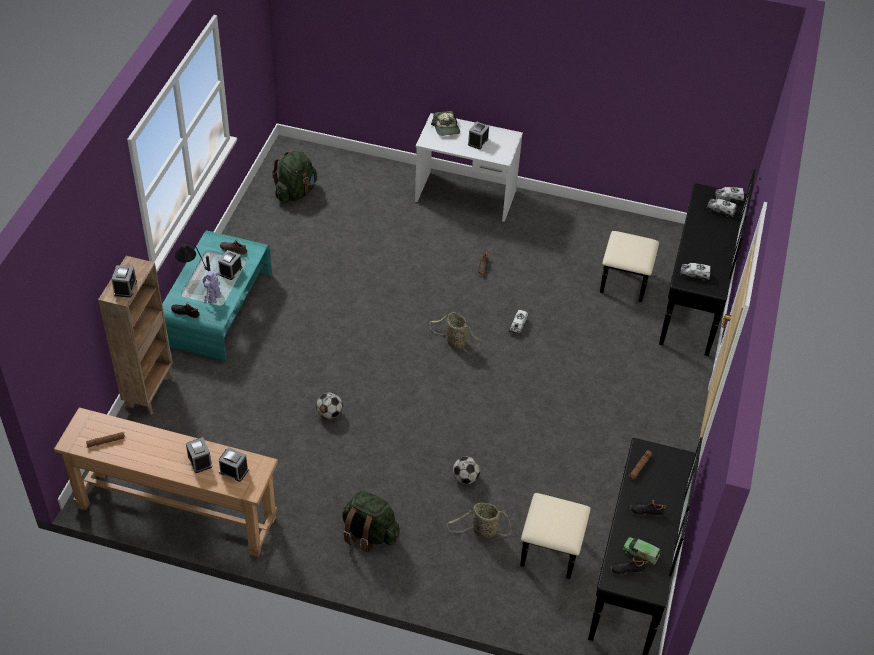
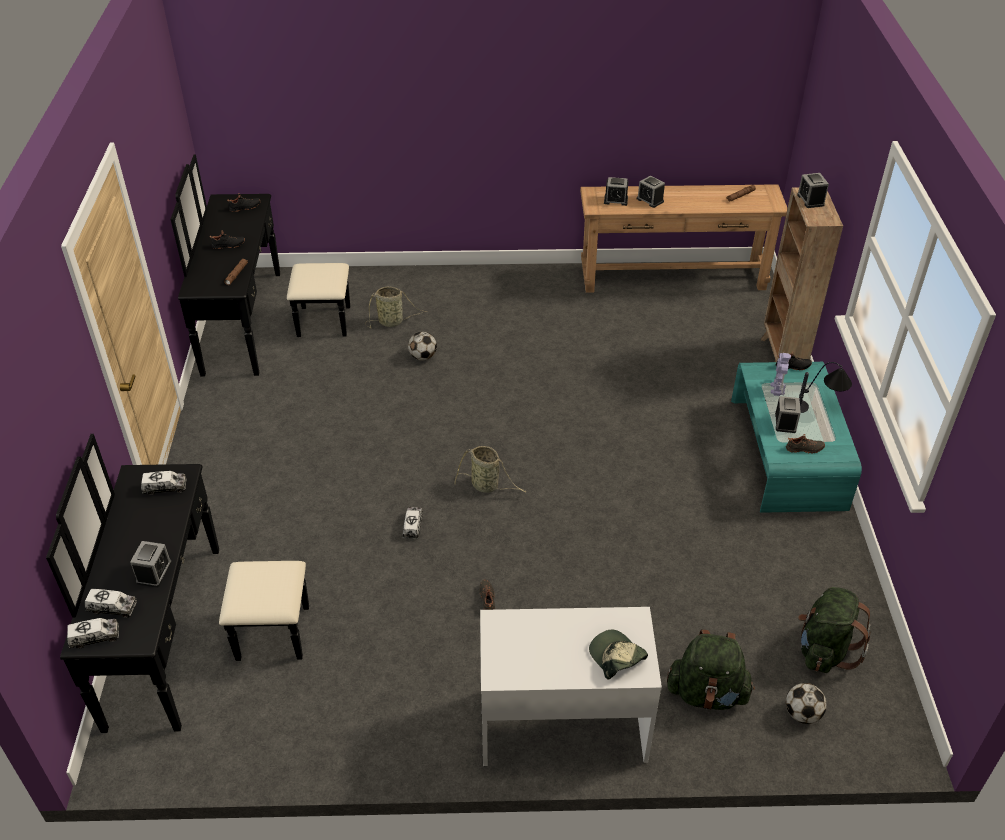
camera: 165 degrees right, 5 degrees down
(329, 413) = (588, 379): football -> football (802, 714)
(369, 533) = (496, 298): green backpack -> green backpack (707, 693)
(478, 142) = (551, 644): alarm clock -> alarm clock (154, 572)
(640, 553) = (233, 218): toy truck -> none

